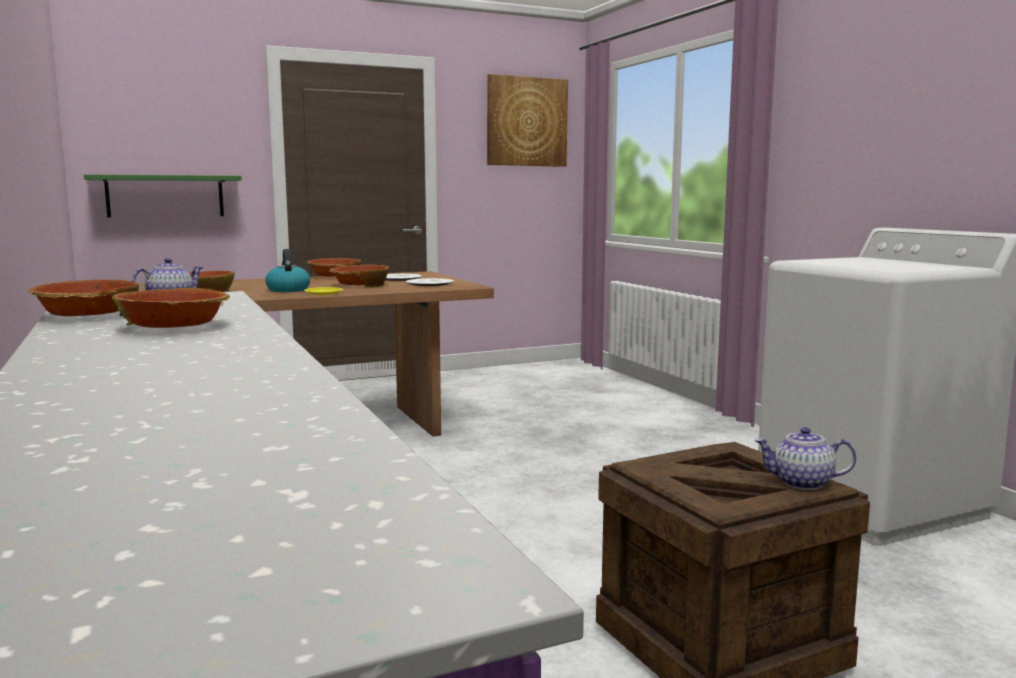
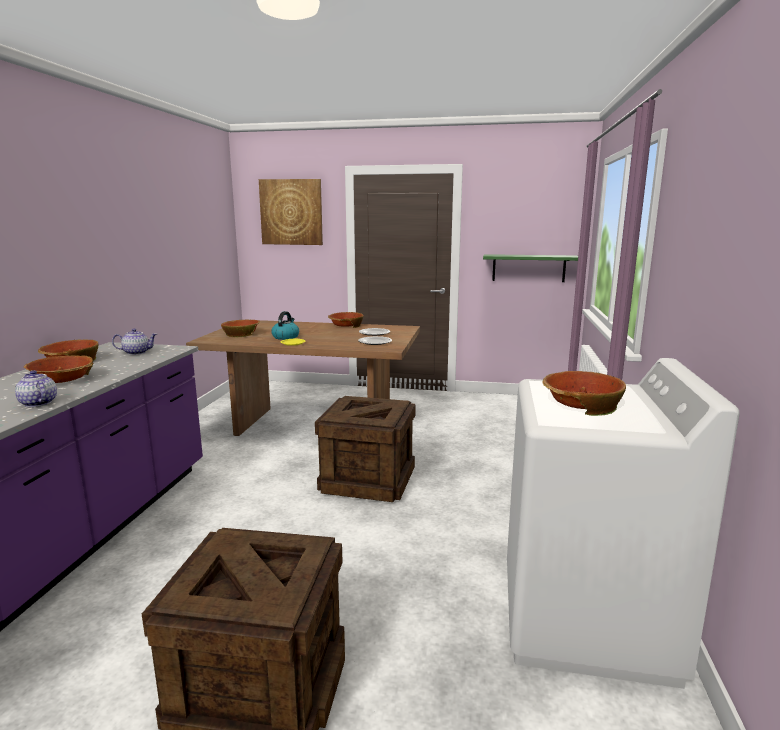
camera: 35 degrees right, 5 degrees up
(165, 196) = (285, 263): green shelf -> green shelf (528, 268)
(359, 285) = (333, 338): bowl -> bowl (581, 404)
(496, 464) = (368, 480): none -> crate
(526, 122) = (538, 209): picture -> picture (291, 212)
(802, 483) = (271, 600): teapot -> teapot (37, 403)

